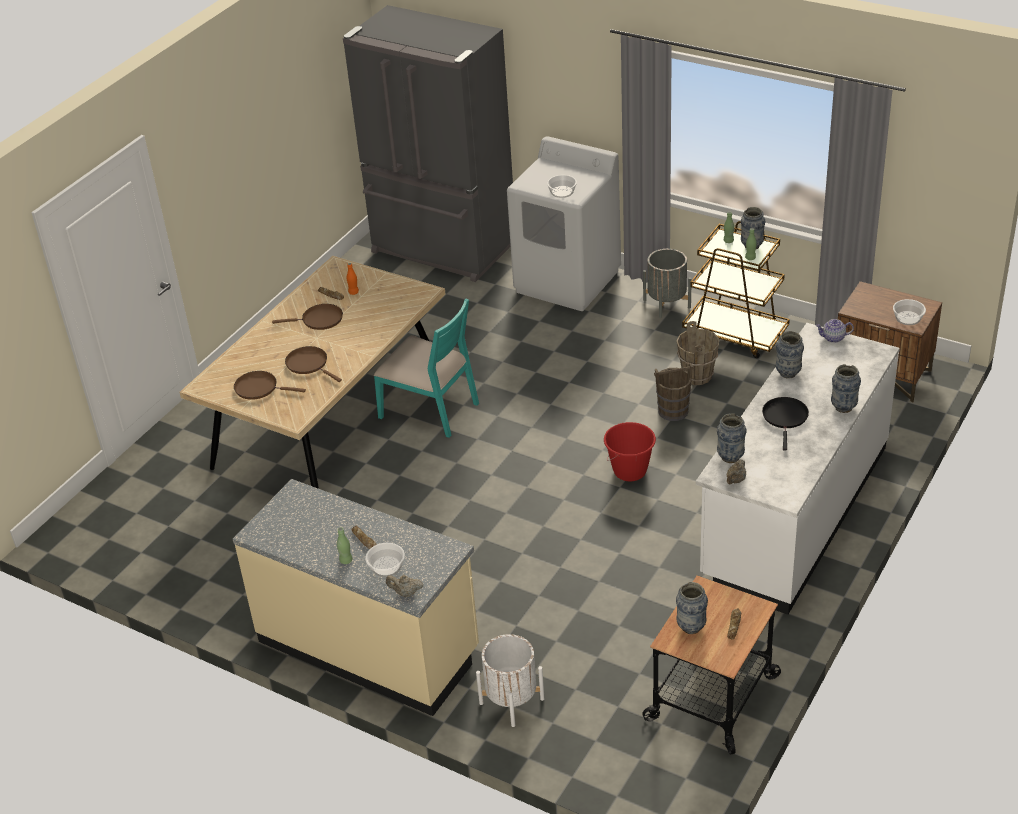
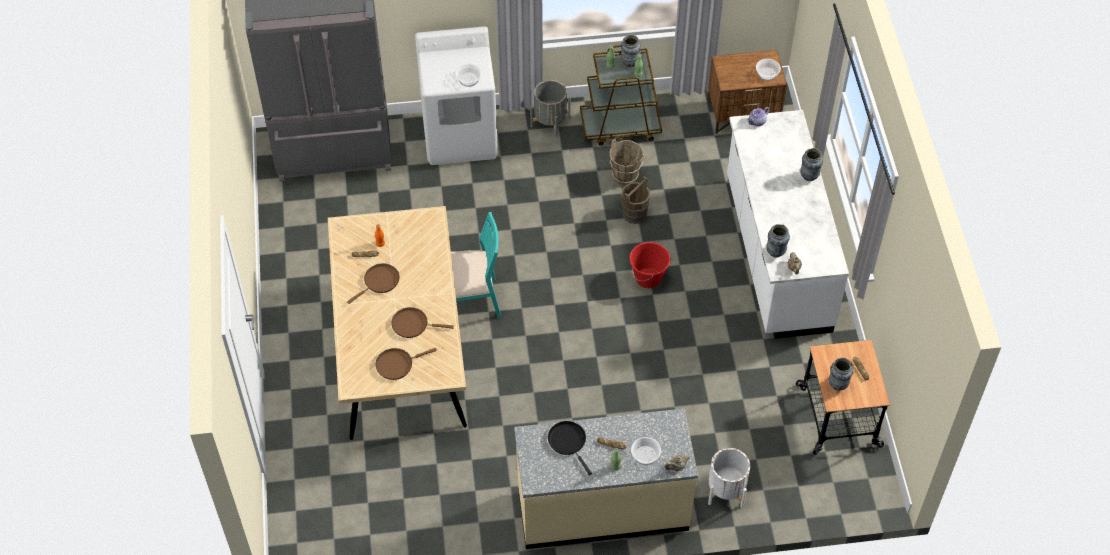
camera: 40 degrees left, 15 degrees up
(785, 418) = (782, 203): black frying pan -> black frying pan (568, 442)
(788, 373) = (754, 166): vase -> none

